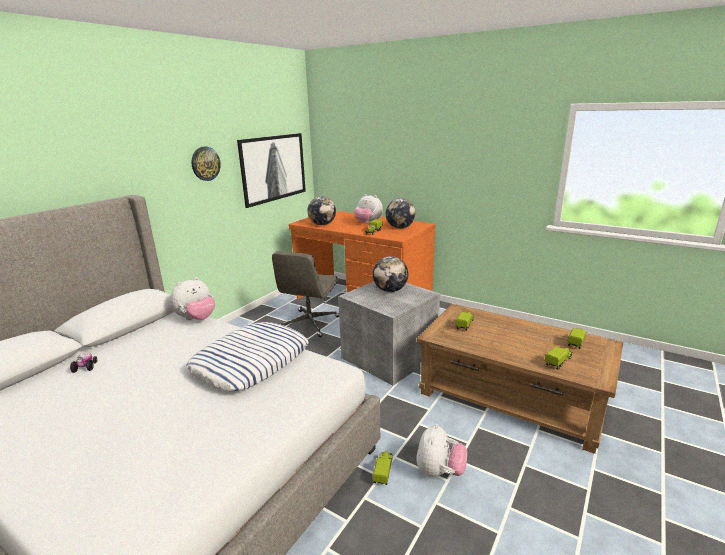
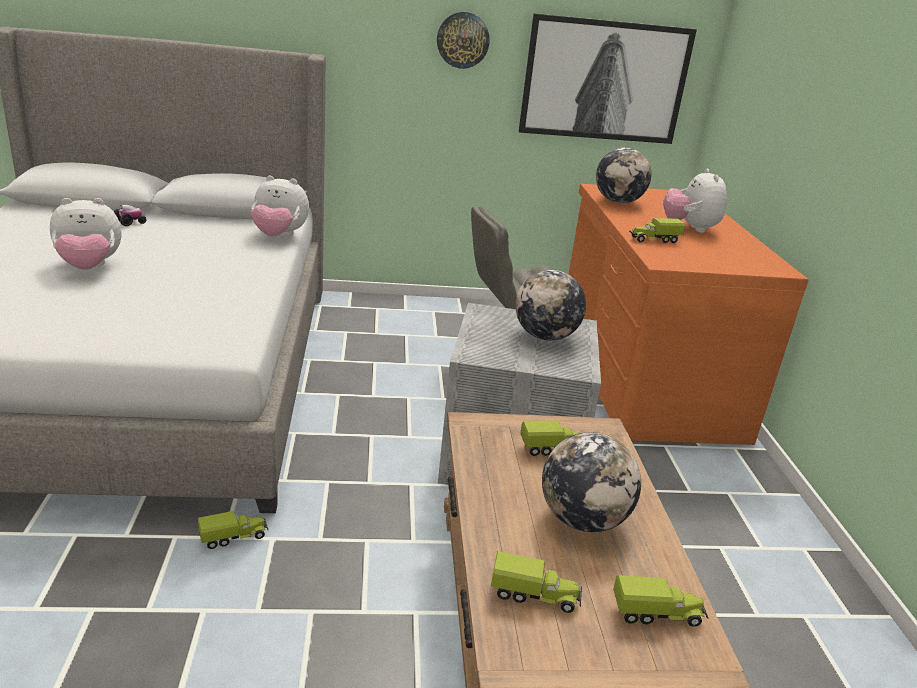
camera: 50 degrees right, 5 degrees up
(251, 362) = (205, 292): pillow -> none
(400, 227) = (717, 255): globe -> globe (582, 519)
(439, 472) = (270, 596): plush toy -> plush toy (89, 267)

